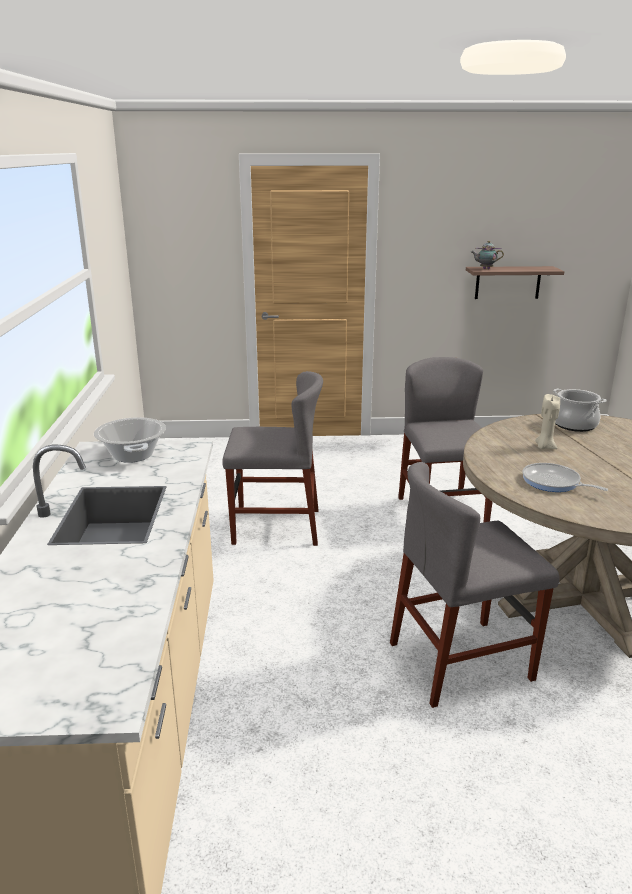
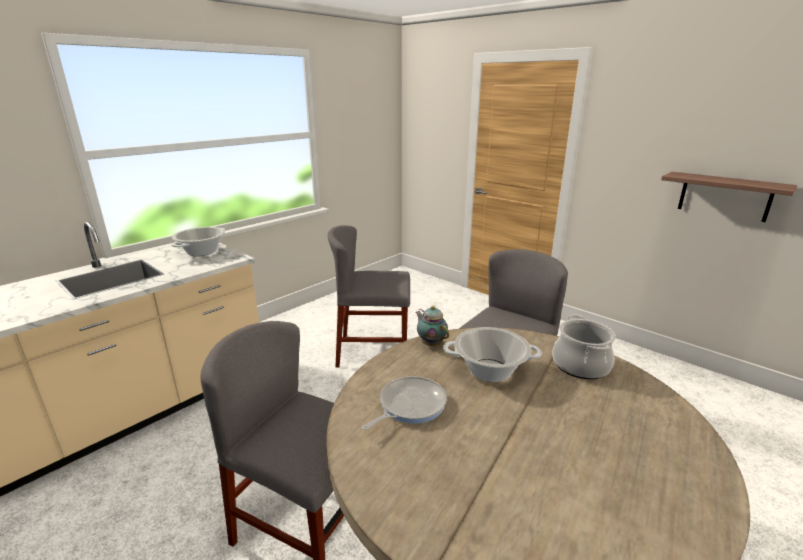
camera: 45 degrees right, 0 degrees up
(276, 526) = (373, 351): grey chair -> grey chair turned 135 degrees clockwise
(485, 269) = (686, 175): teapot -> teapot (431, 344)
(544, 447) = (489, 370): beige candle -> cooking pot
(553, 482) = (409, 405): frying pan -> frying pan turned 45 degrees clockwise

